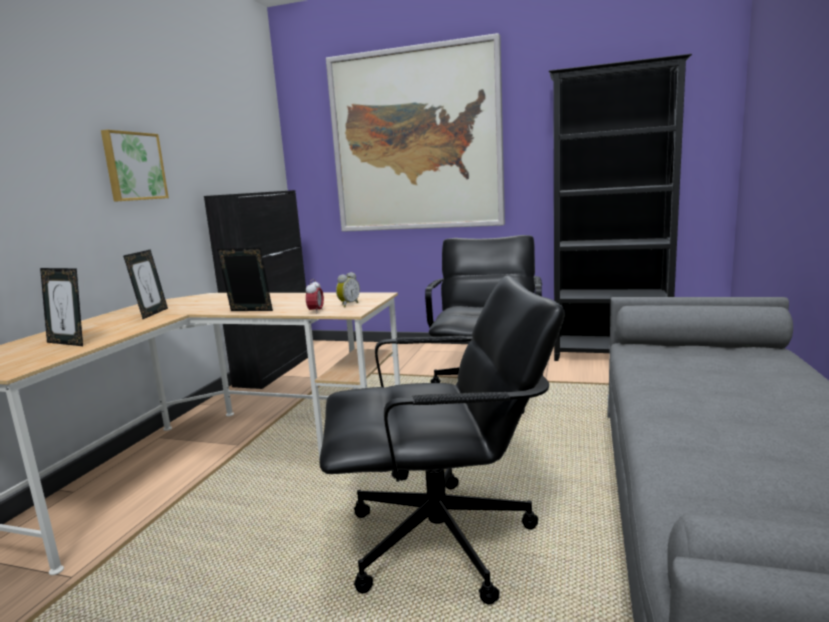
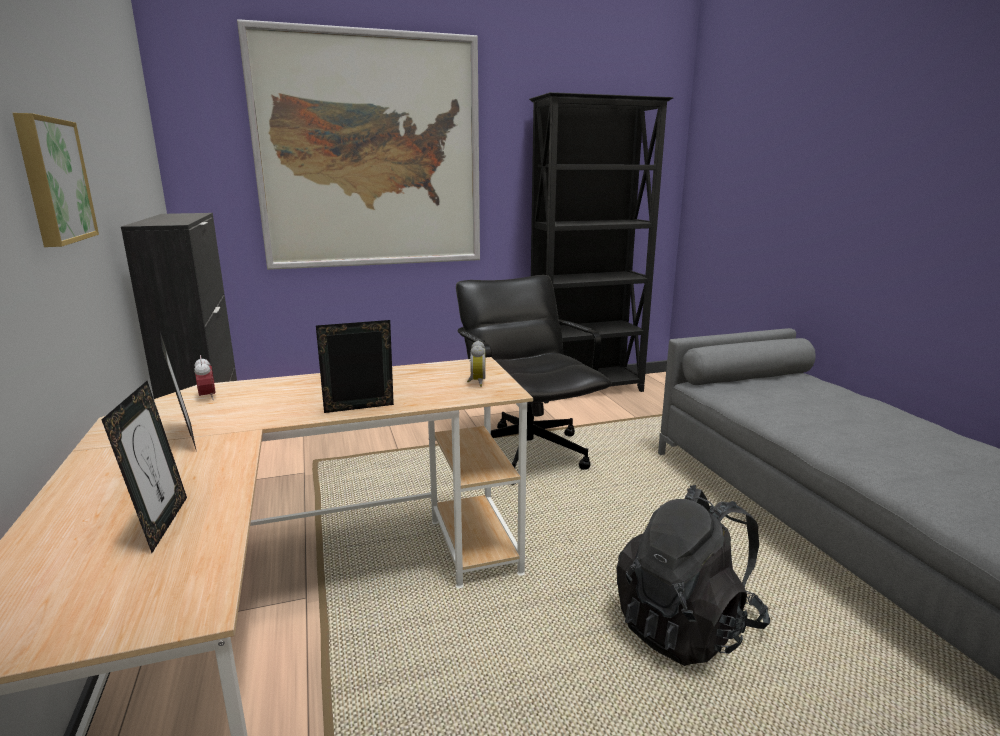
camera: 35 degrees left, 5 degrees up
(69, 343) = (161, 524): picture frame -> picture frame turned 90 degrees counterclockwise
(316, 312) = (461, 398): alarm clock -> alarm clock (207, 397)
(442, 541) = (686, 626): black office chair -> black backpack

